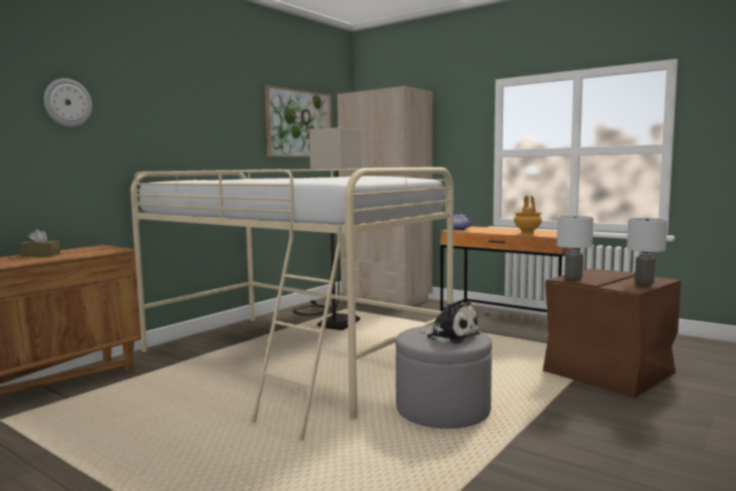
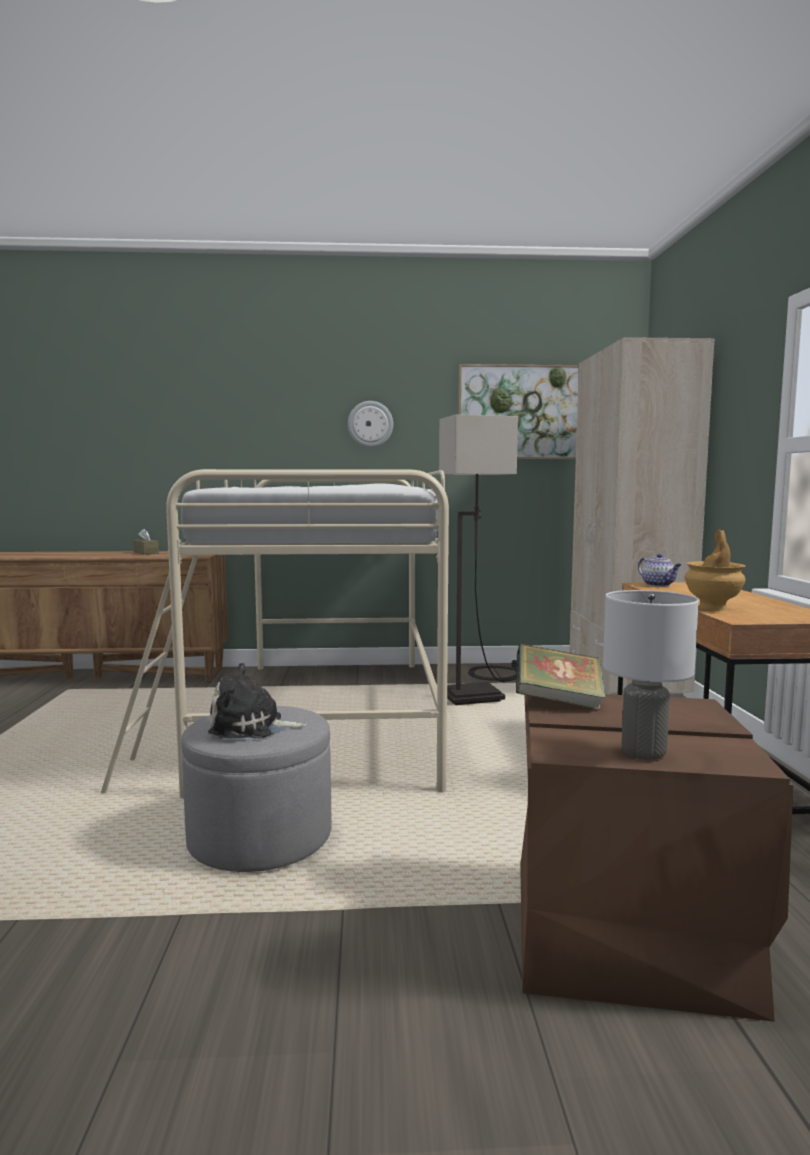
camera: 50 degrees right, 0 degrees up
(67, 103) = (198, 408): wall clock -> wall clock (370, 424)
(450, 336) = (251, 727): plush toy -> plush toy turned 90 degrees clockwise
(574, 279) = (558, 702): white table lamp -> book

